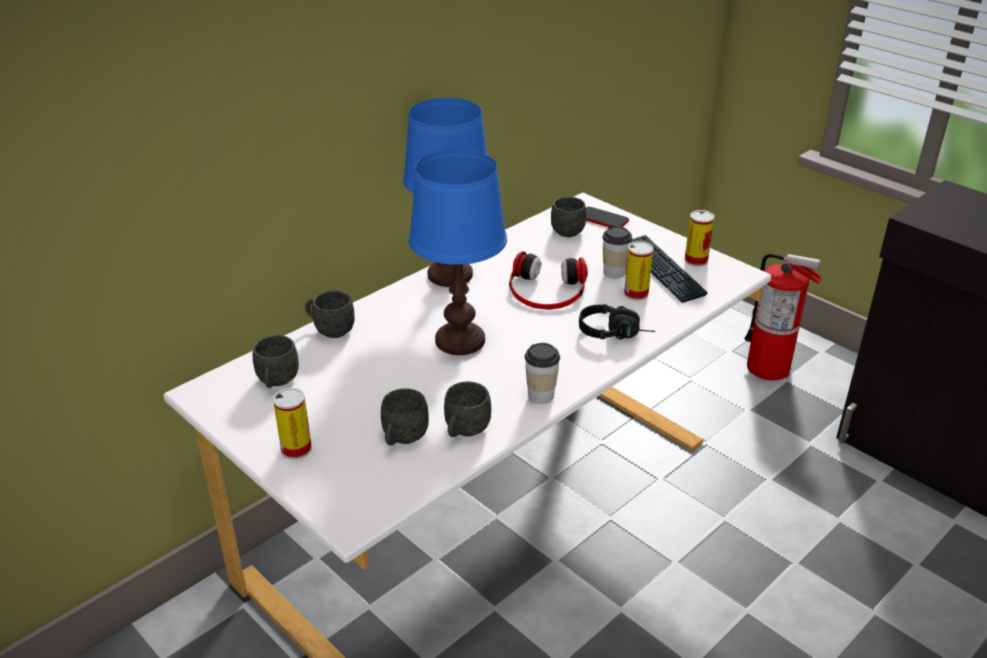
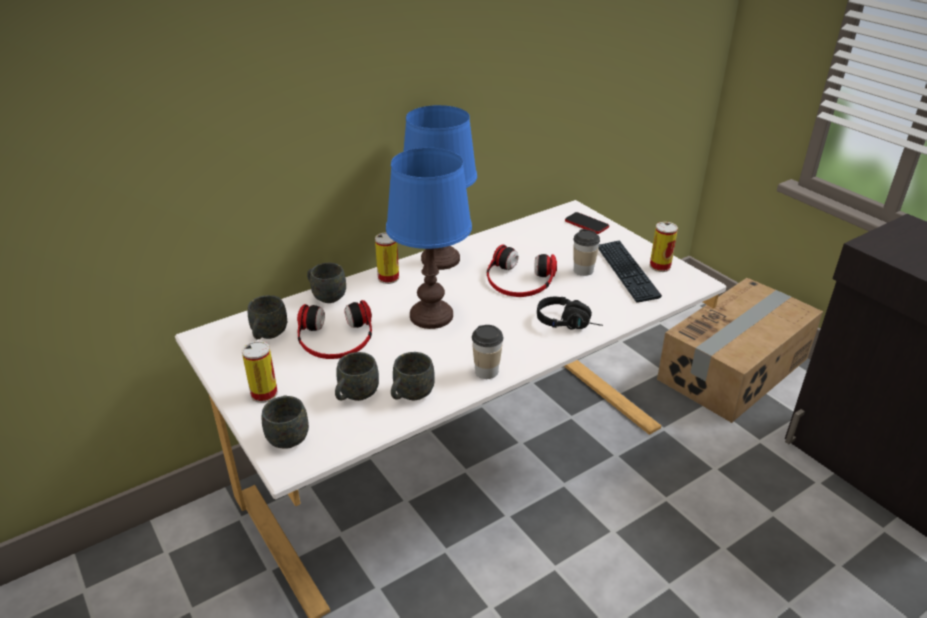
camera: 10 degrees right, 0 degrees up
(358, 377) = (335, 338): none -> headphones
(565, 229) = (551, 230): grey mug -> grey mug (288, 434)
(636, 293) = (597, 290): can -> can (388, 278)
(768, 368) = (734, 369): fire extinguisher -> cardboard box

